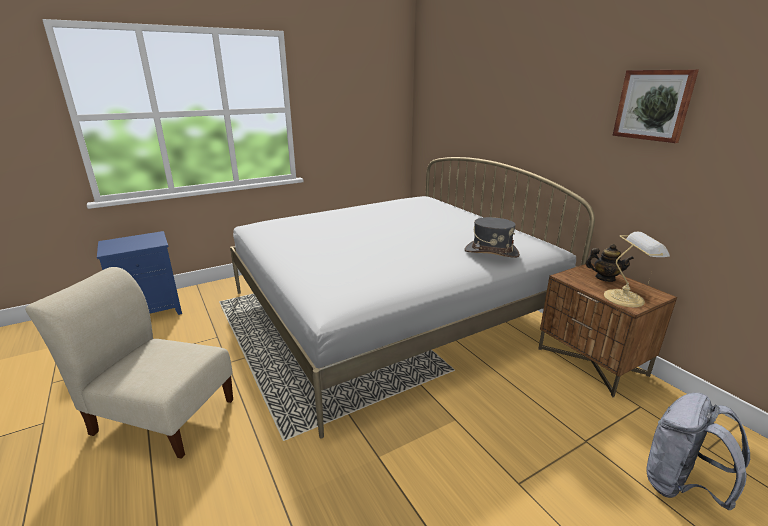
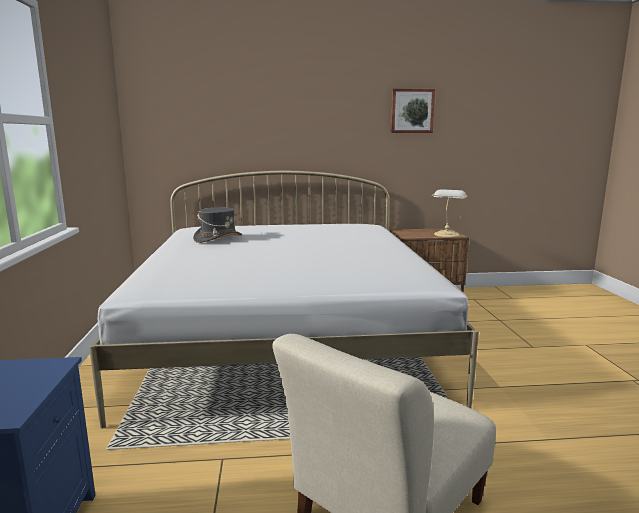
camera: 65 degrees left, 10 degrees down
(491, 252) = (372, 232): grey hat -> grey hat (218, 238)
(605, 278) = (417, 231): teapot -> none
(679, 486) = (537, 311): grey backpack -> none

